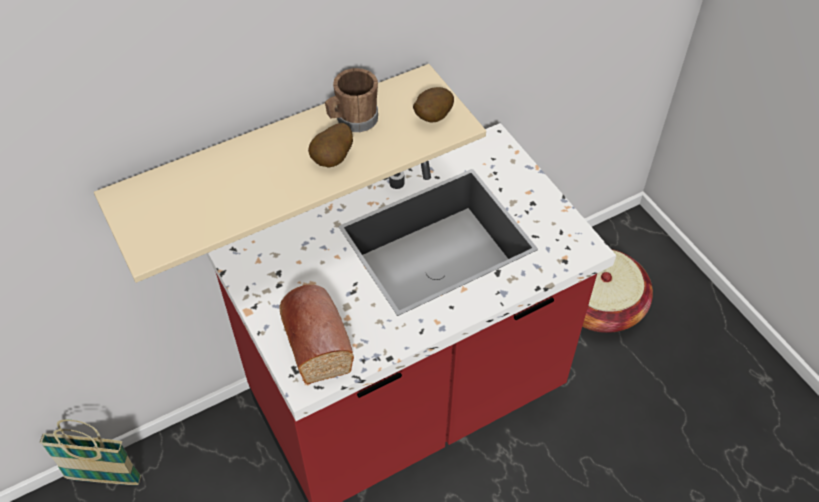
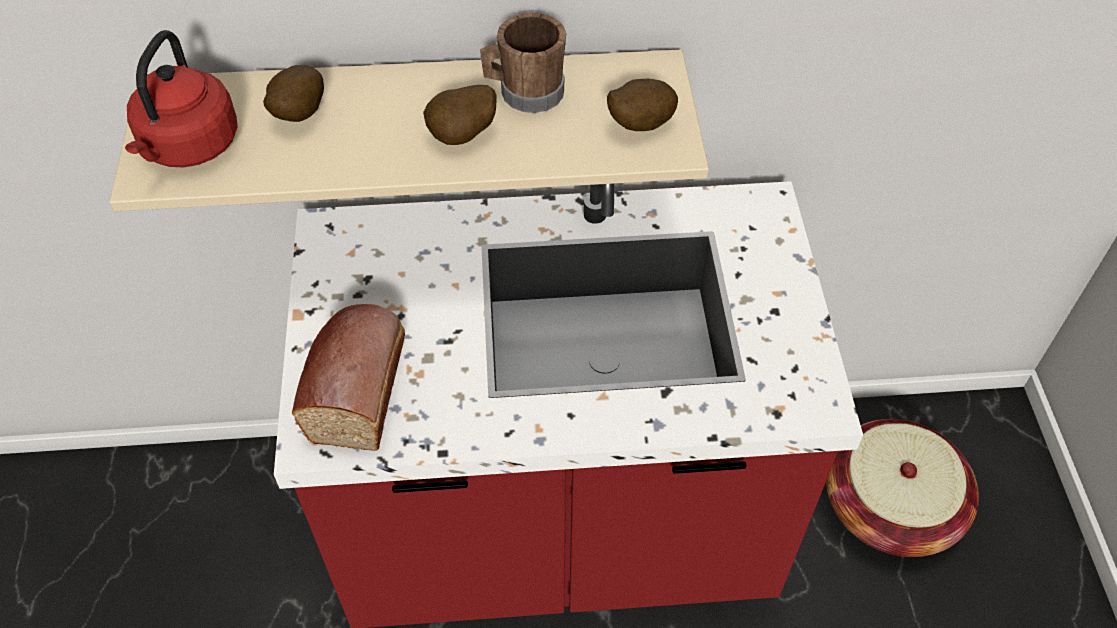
camera: 25 degrees right, 0 degrees up
(104, 478) = (148, 469): basket -> none
(162, 225) = (188, 147): none -> red kettle
(220, 181) = (297, 115): none -> potato

